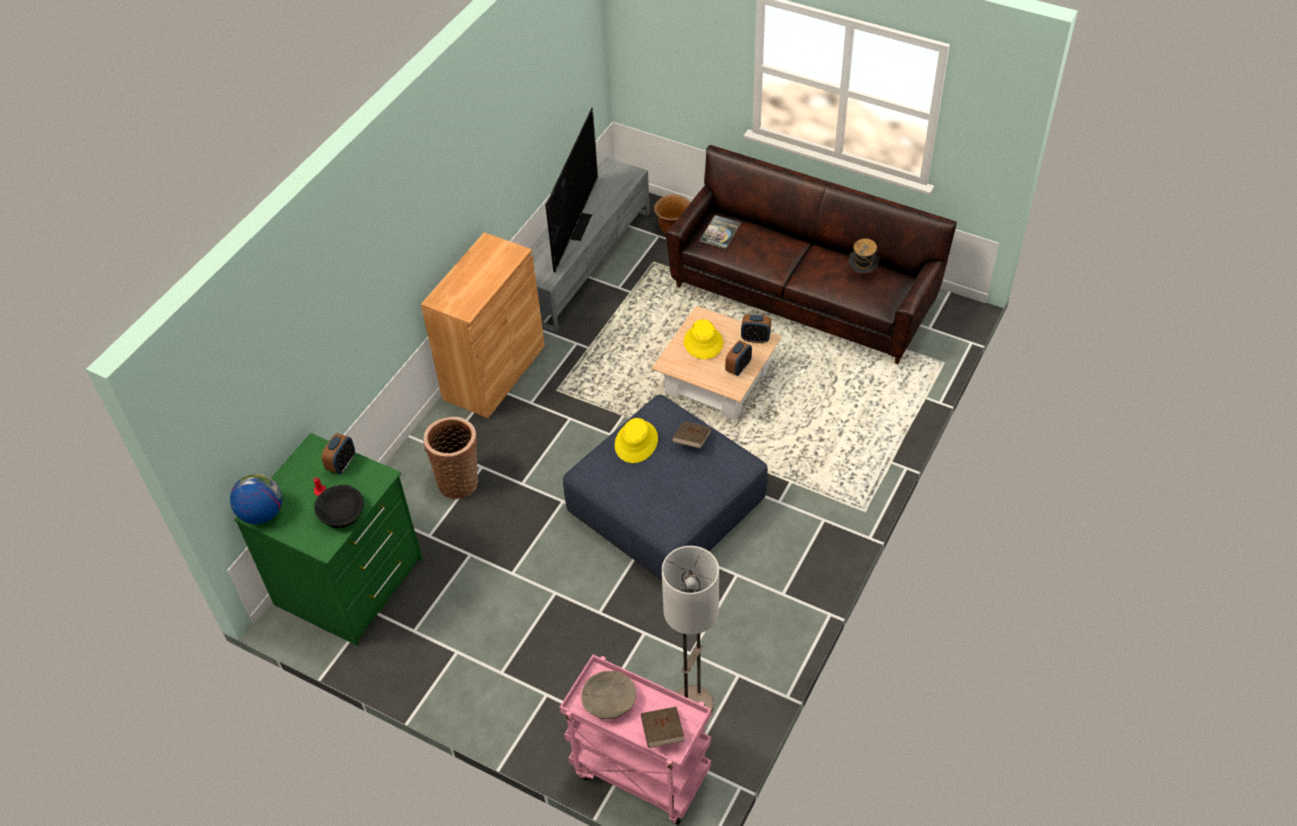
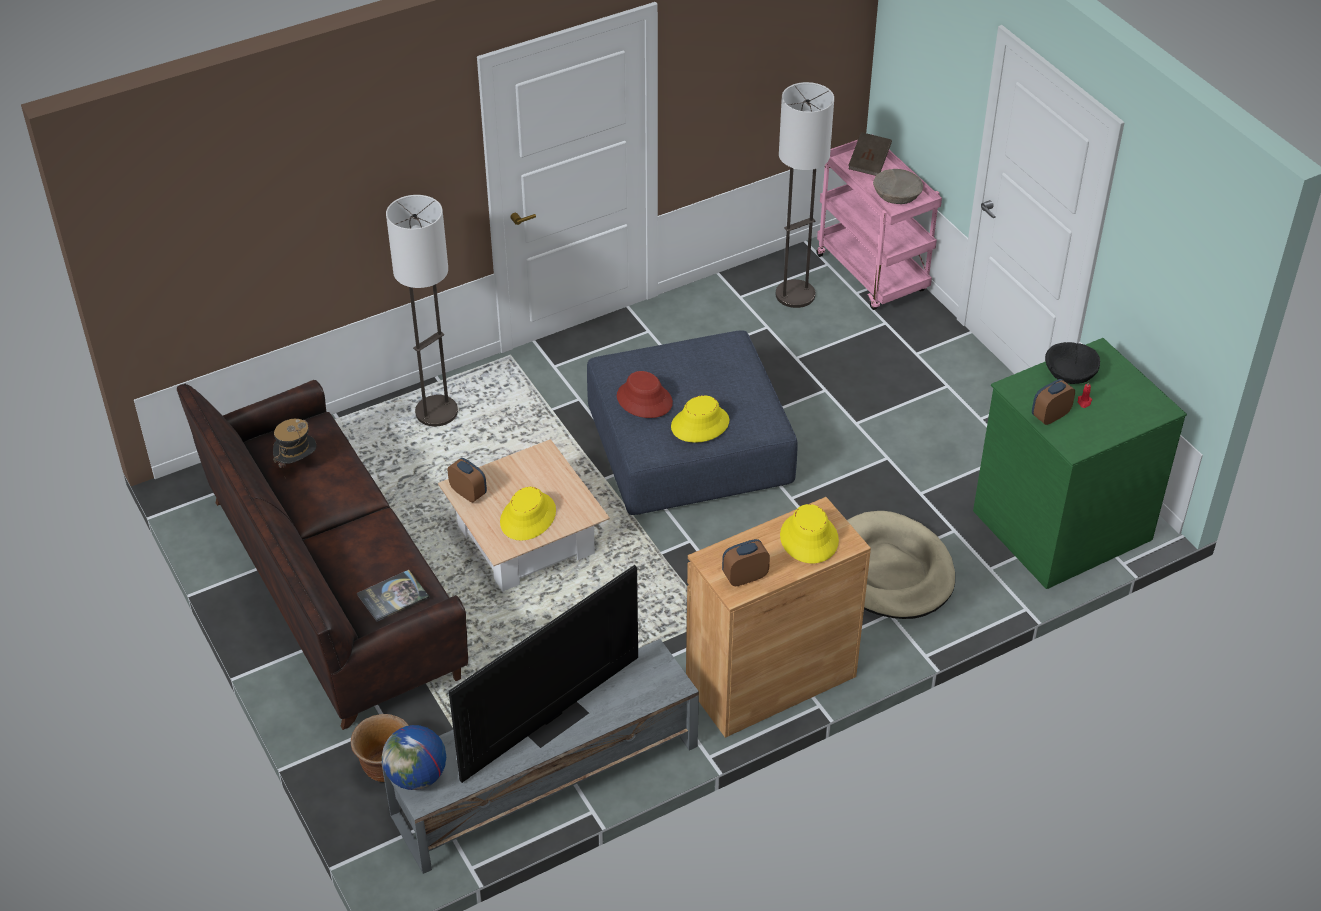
camera: 150 degrees left, 5 degrees down
(262, 513) = (1154, 406): globe -> globe (417, 776)
(459, 481) = (889, 571): basket -> beige dog bed
(463, 291) = (808, 538): none -> yellow hat
(691, 441) = (644, 400): brown book -> red hat
(738, 368) = (518, 471): alarm clock -> alarm clock (745, 577)
(866, 437) = (436, 412): none -> floor lamp

